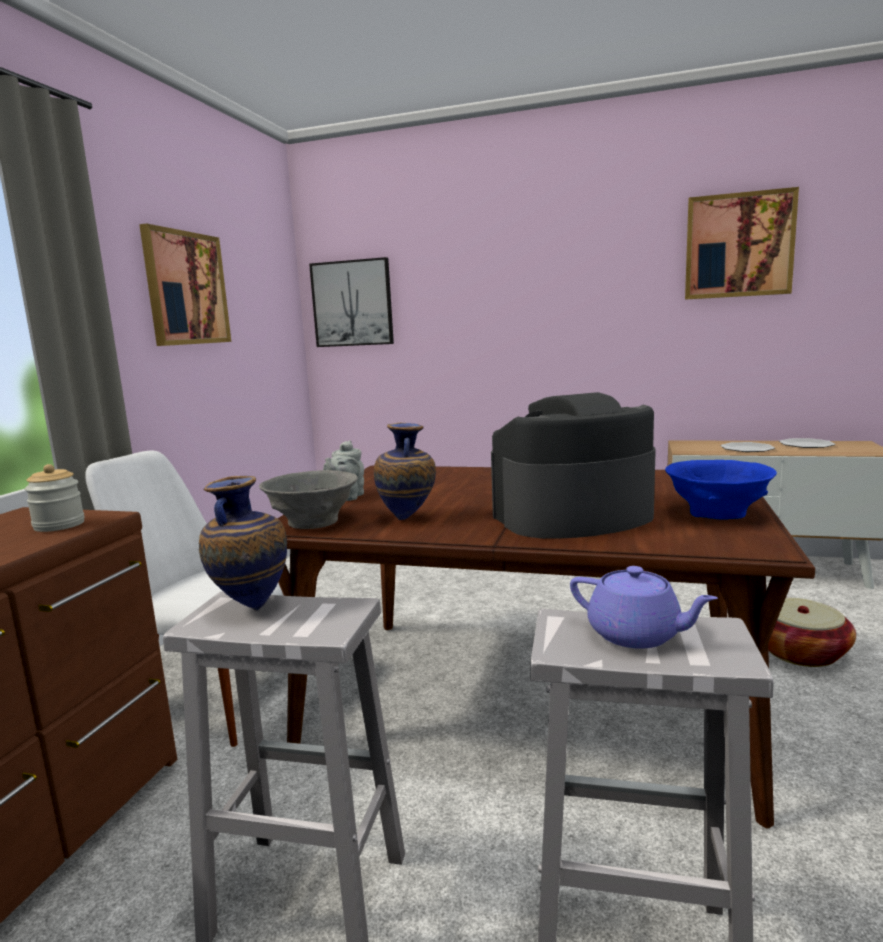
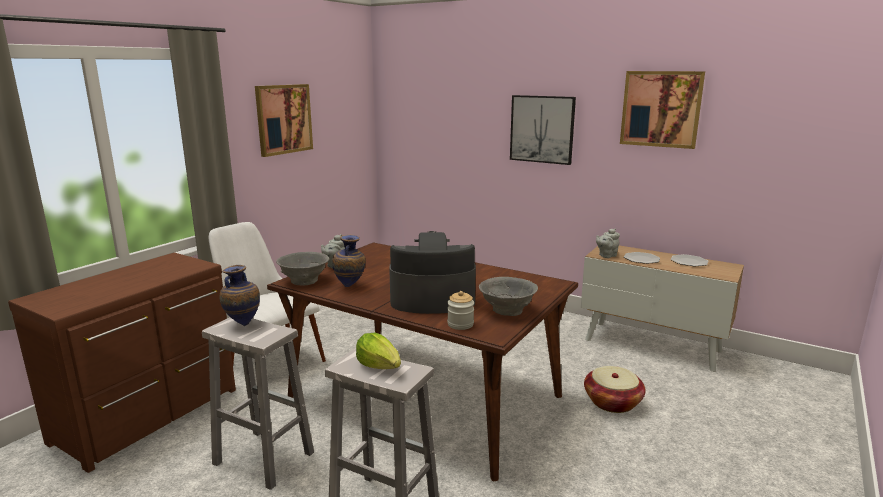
camera: 15 degrees right, 5 degrees up
(59, 525) = (182, 268): jar -> jar (460, 324)
(352, 303) = (405, 119): picture -> picture (542, 129)
(636, 635) = (379, 366): purple teapot -> lettuce
(698, 451) = (606, 255): none -> grey teapot
(717, 514) = (507, 311): blue bowl -> grey bowl

